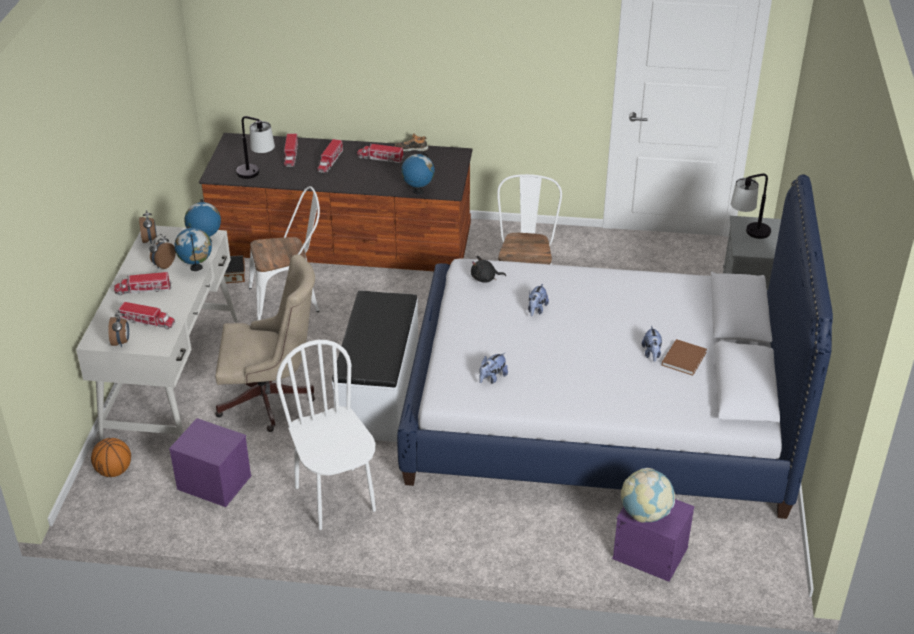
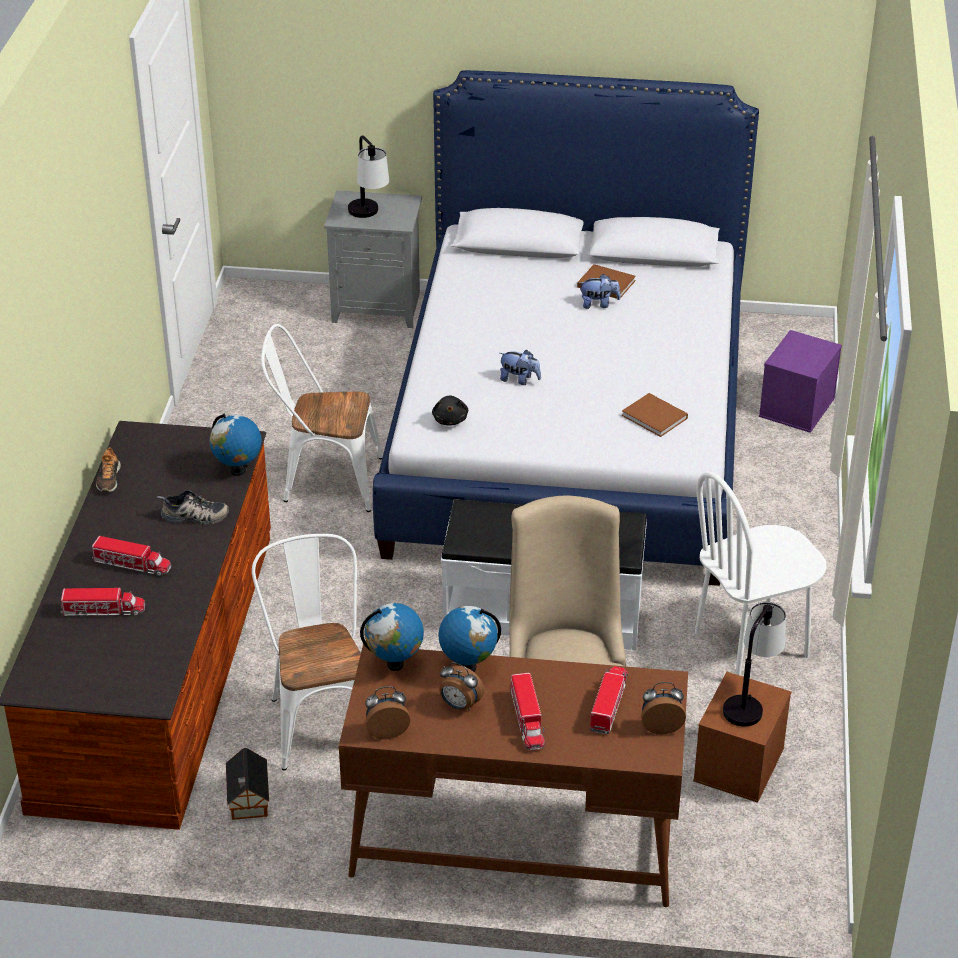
camera: 90 degrees left, 0 degrees up
(114, 471) = (731, 877): basketball -> none
(172, 377) = (514, 838): white desk -> brown desk
(213, 482) = (739, 765): purple storage box -> brown storage box
(257, 175) = (161, 646): table lamp -> table lamp (750, 700)
(372, 179) = (194, 517): none -> shoe
(380, 158) = (133, 510): toy truck -> none
(492, 378) = (656, 417): plush toy -> brown book
(645, 513) = (808, 360): globe -> none

